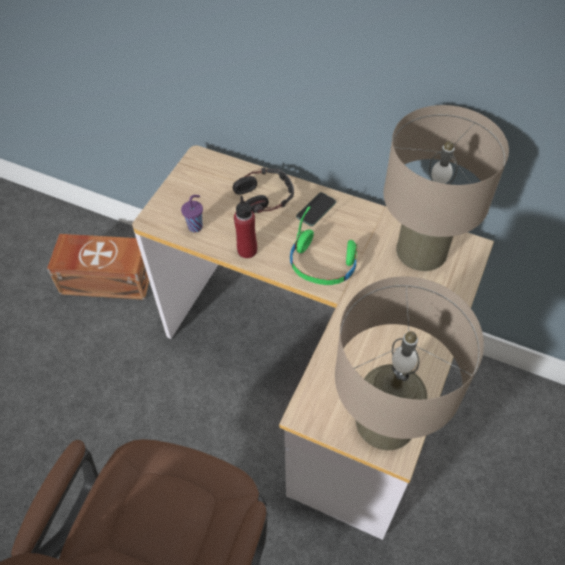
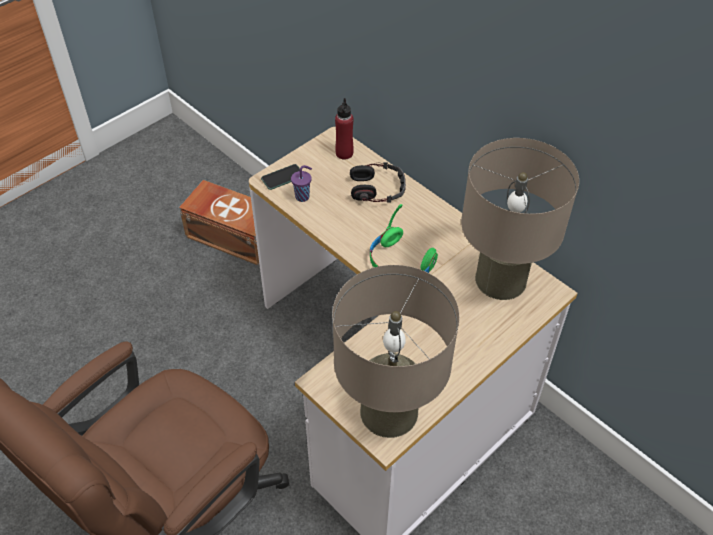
camera: 20 degrees right, 5 degrees down
(247, 250) = (338, 230): red bottle -> red bottle (344, 153)
(316, 210) = (419, 214): phone -> phone (282, 177)

